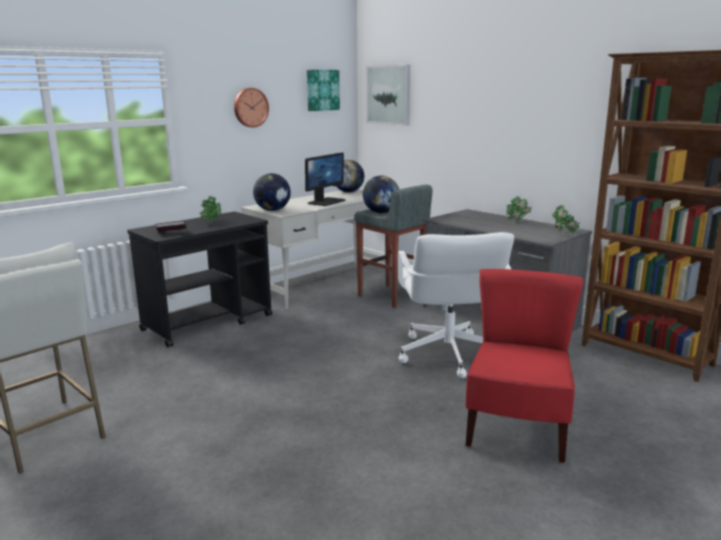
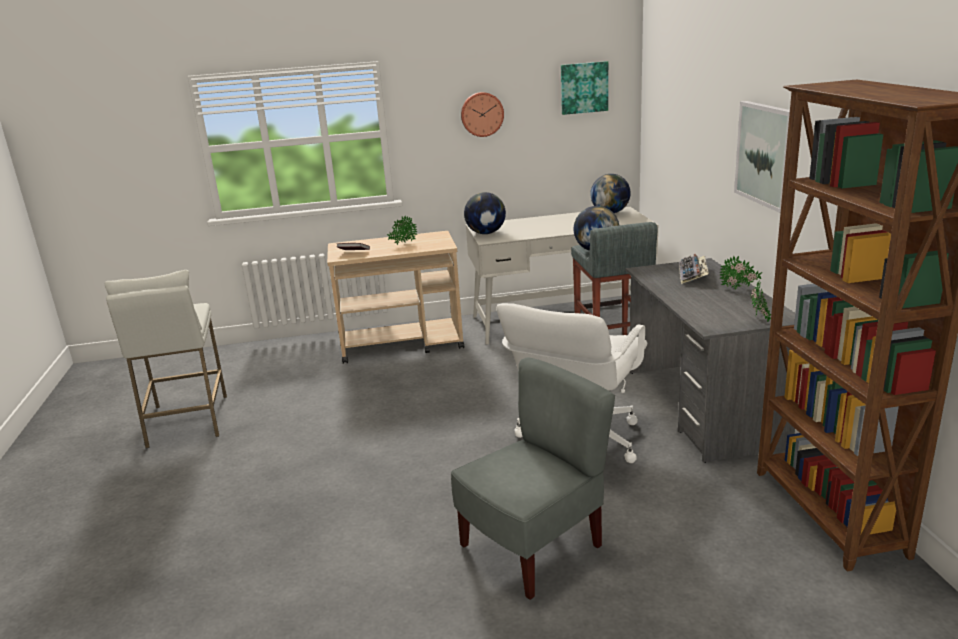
camera: 35 degrees right, 5 degrees up
(209, 322) = (402, 344): black cart -> beige cart
(326, 202) = (559, 226): monitor -> none
(388, 95) = (661, 94): picture -> picture (767, 155)
(475, 217) = (693, 275): none -> keyboard
(517, 430) = (533, 547): red chair -> grey chair

